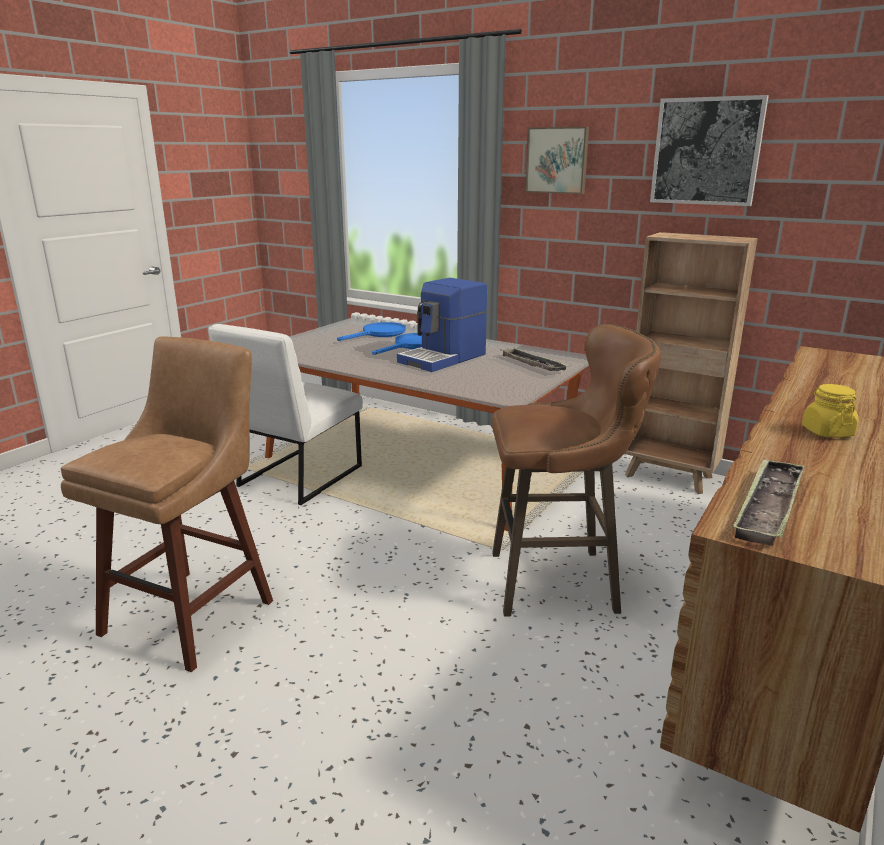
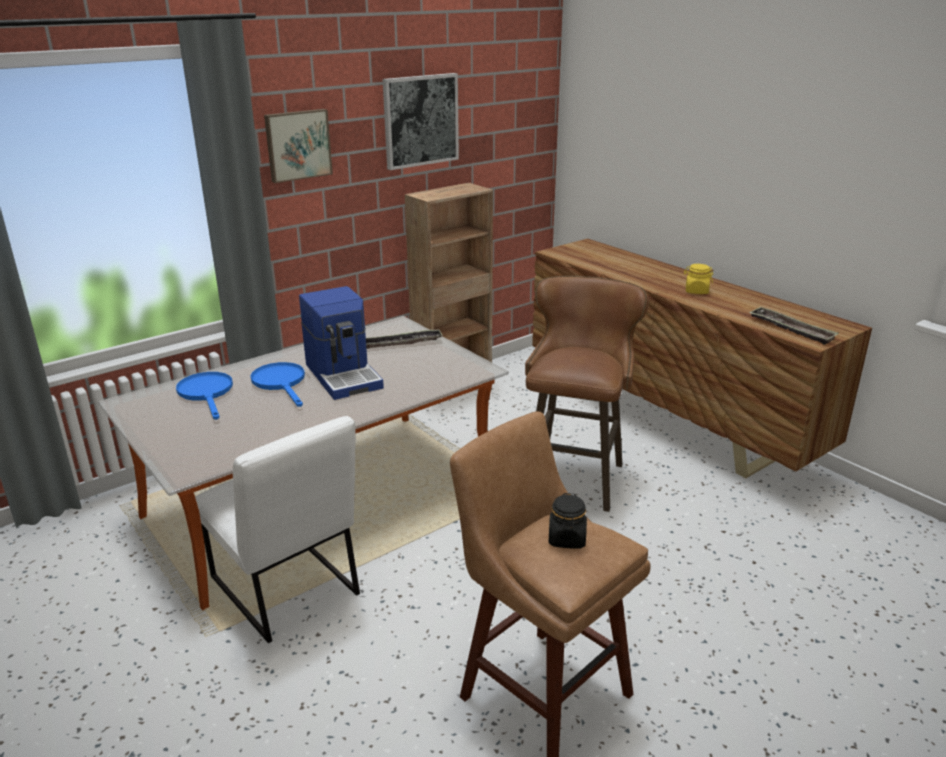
camera: 70 degrees left, 5 degrees up
(157, 447) = (567, 539): none -> black jar

